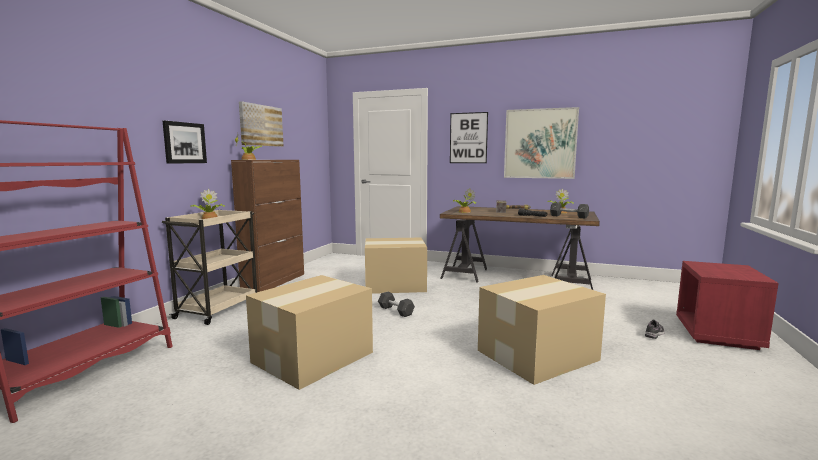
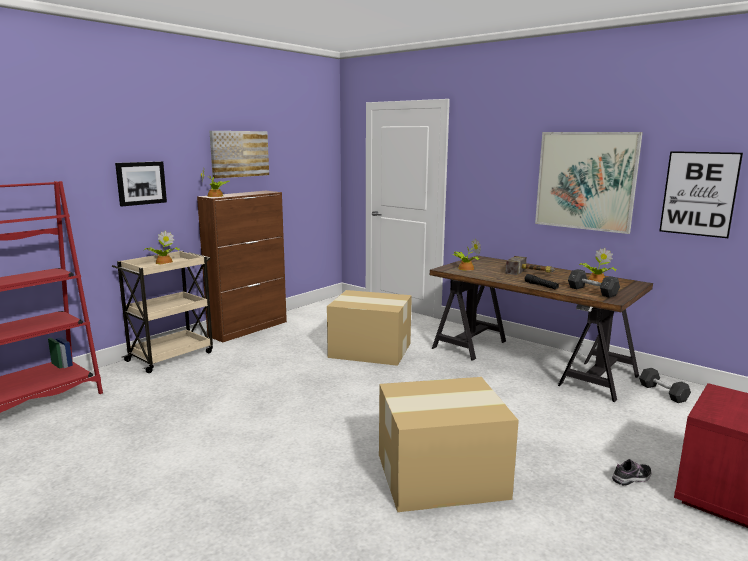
camera: 20 degrees right, 5 degrees up
(311, 357) = (207, 429): cardboard box -> none
(396, 311) = (339, 386): grey dumbbell -> grey dumbbell (663, 393)
(468, 138) = (495, 167): picture -> picture (699, 194)

